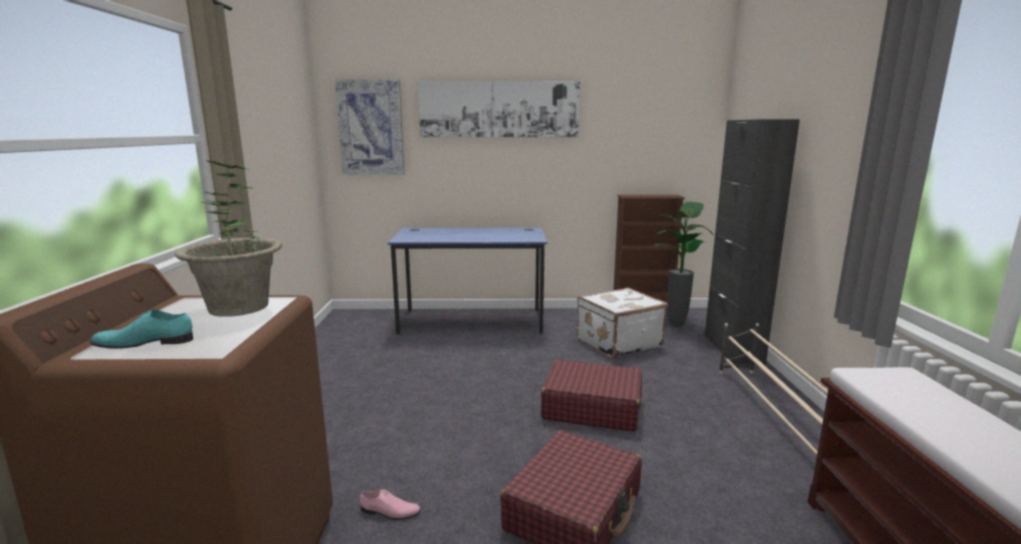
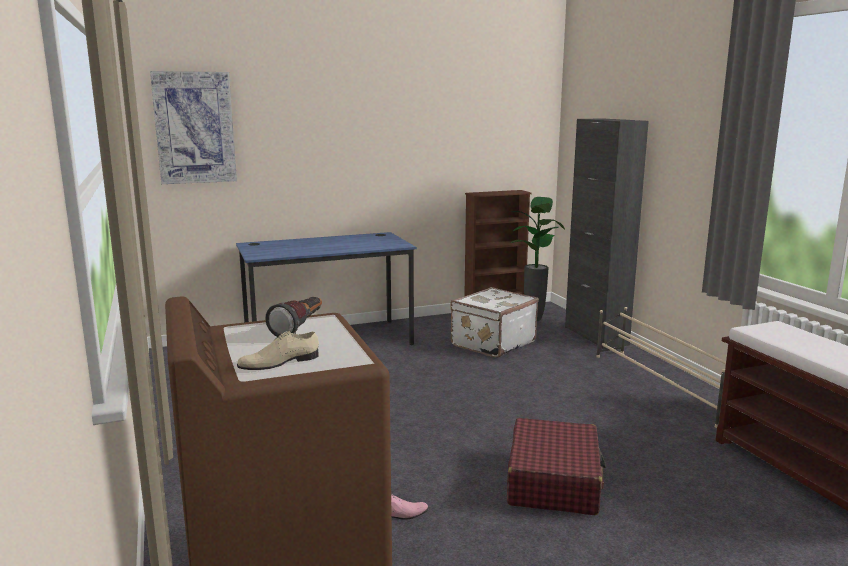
camera: 20 degrees left, 0 degrees up
(145, 342) = (278, 362): turquoise shoe -> beige shoe
(239, 307) = (300, 328): potted plant -> flashlight
(499, 109) = (341, 105): picture -> none
(591, 408) = (510, 402): red suitcase -> none

